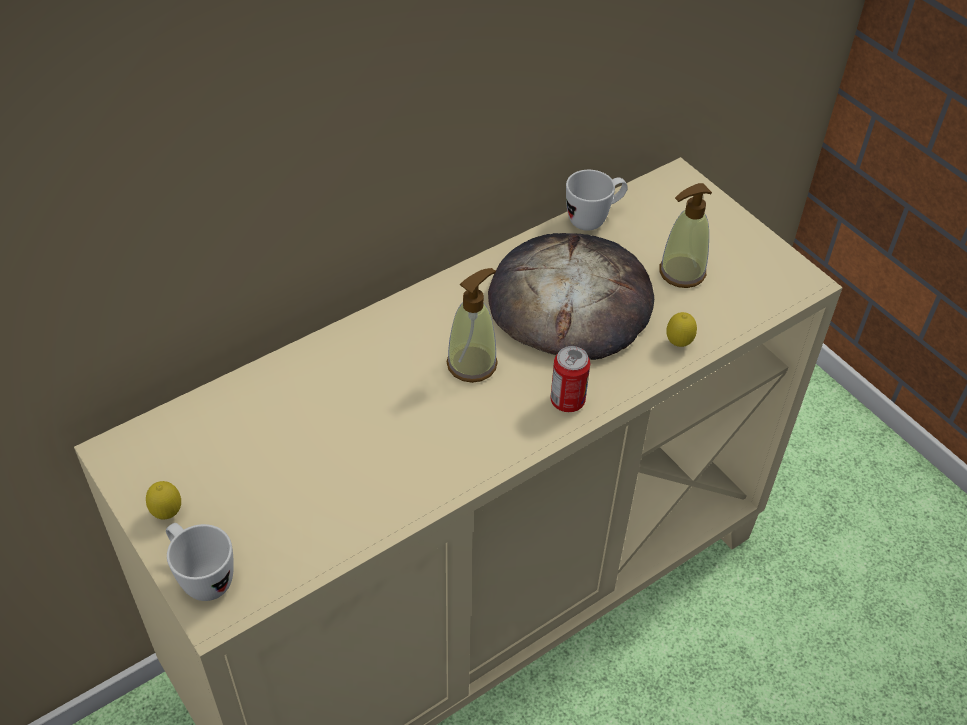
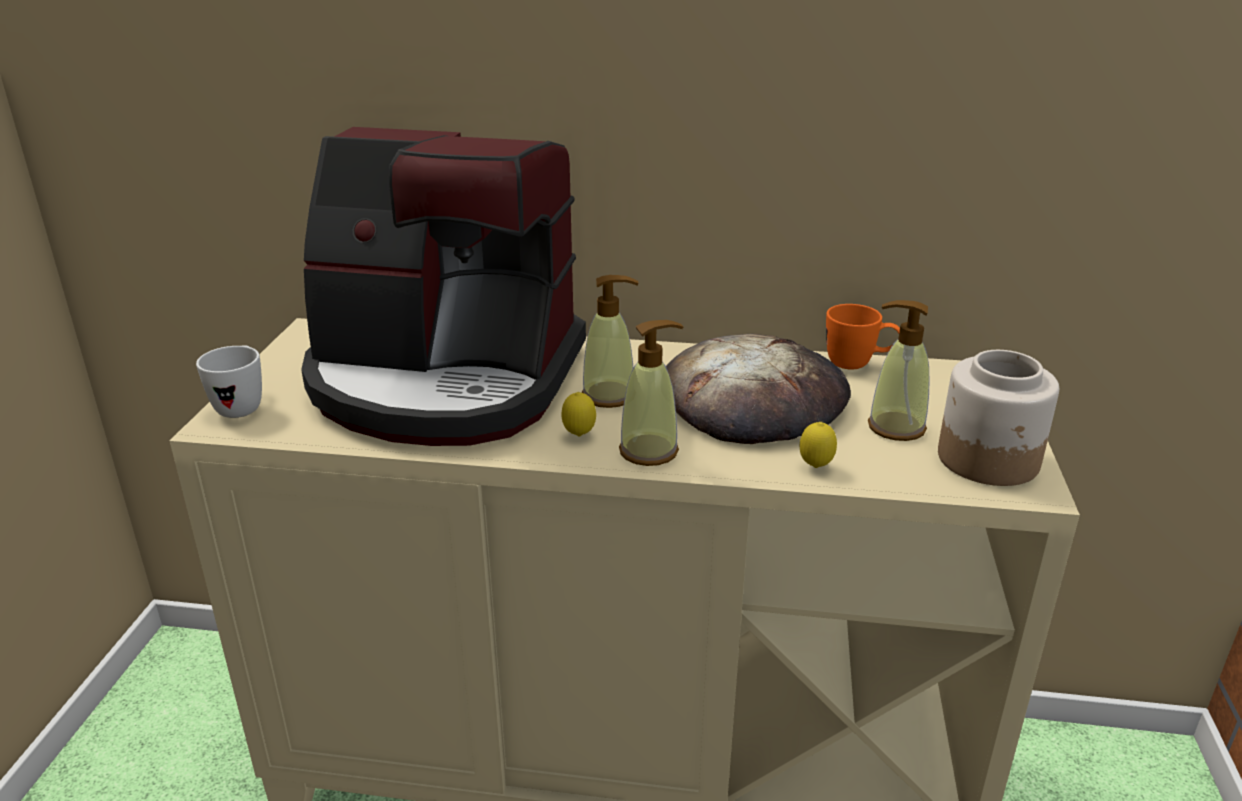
camera: 45 degrees right, 20 degrees down
(167, 514) = (282, 368): lemon -> lemon (579, 435)
(330, 432) = (445, 381): none -> coffee machine
(567, 401) = (649, 451): can -> soap dispenser
(594, 219) = (859, 365): white mug -> orange mug
(759, 269) = (989, 460): none -> jar

